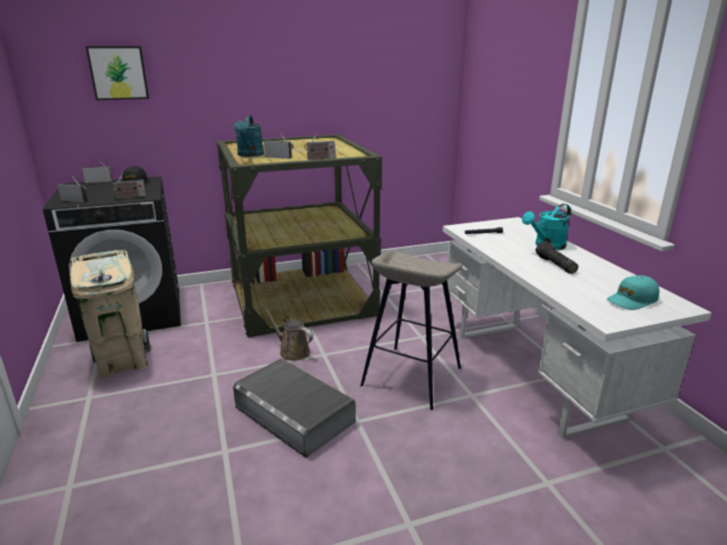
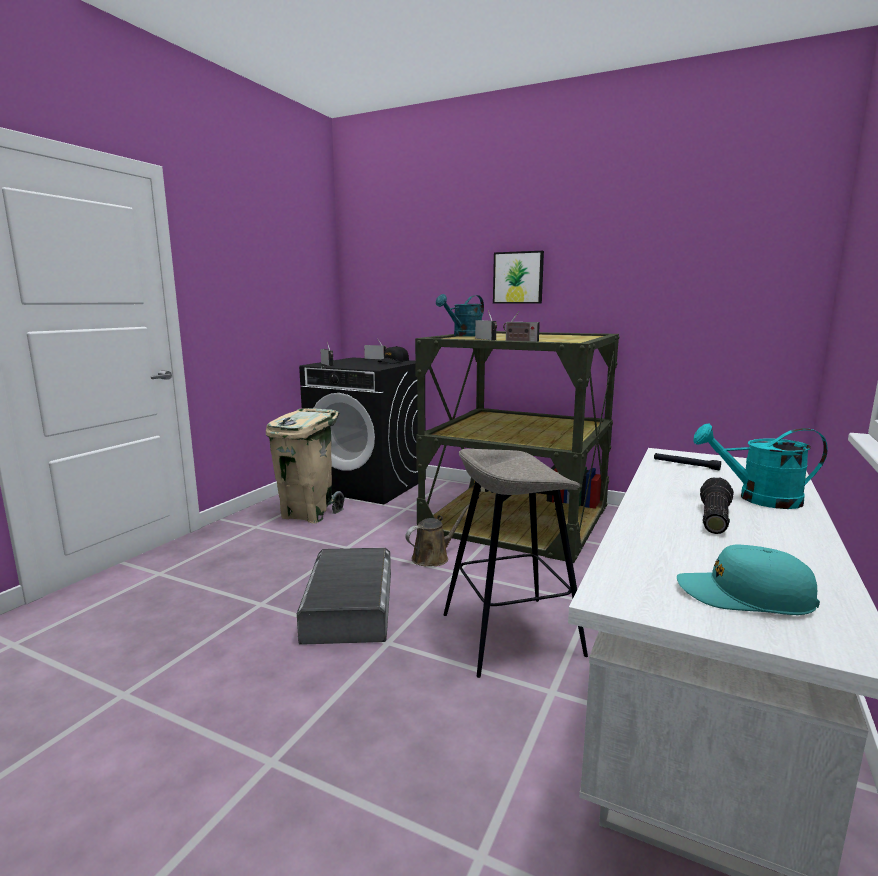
camera: 45 degrees right, 10 degrees down
(118, 73) = (408, 262): picture -> picture (518, 277)
(130, 197) = (364, 367): radio -> none
(292, 351) = (433, 557): brown watering can -> brown watering can turned 60 degrees clockwise

